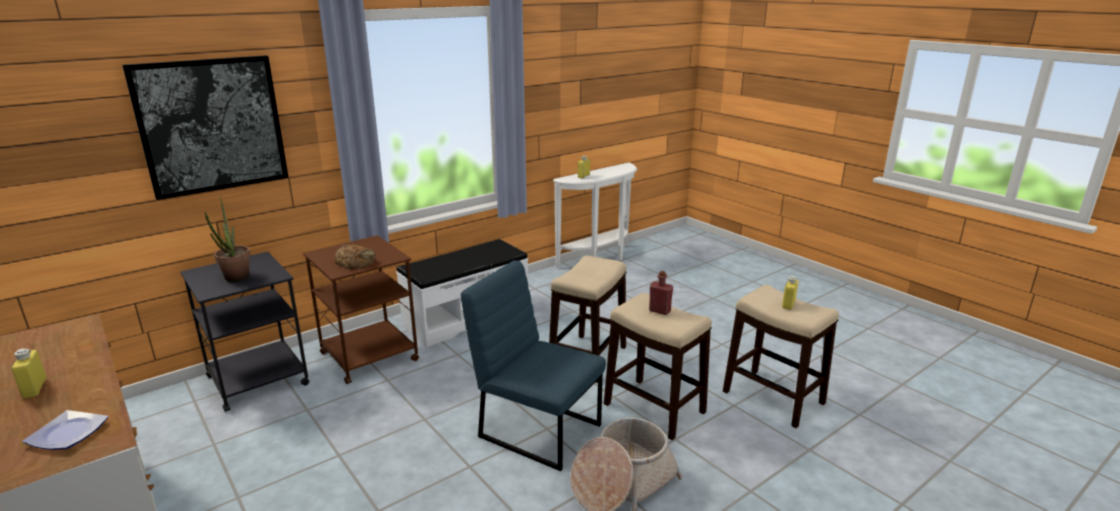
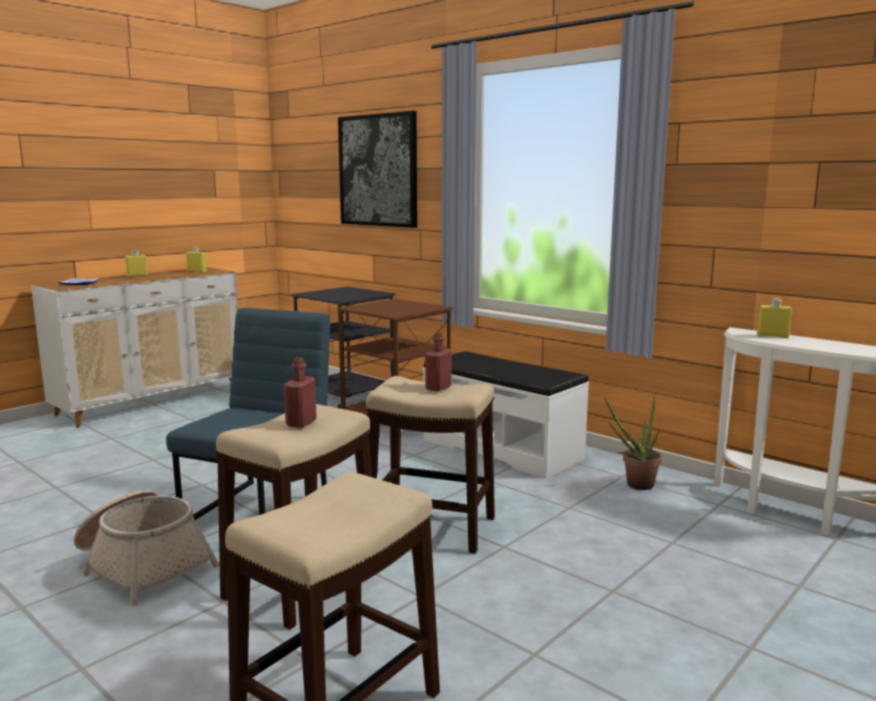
camera: 80 degrees right, 10 degrees down
(235, 279) = (332, 294): potted plant -> potted plant (634, 485)
(355, 261) = (379, 308): bread -> none
(588, 269) = (438, 387): none -> red bottle
(788, 304) = (332, 511): yellow bottle -> yellow bottle (197, 271)

